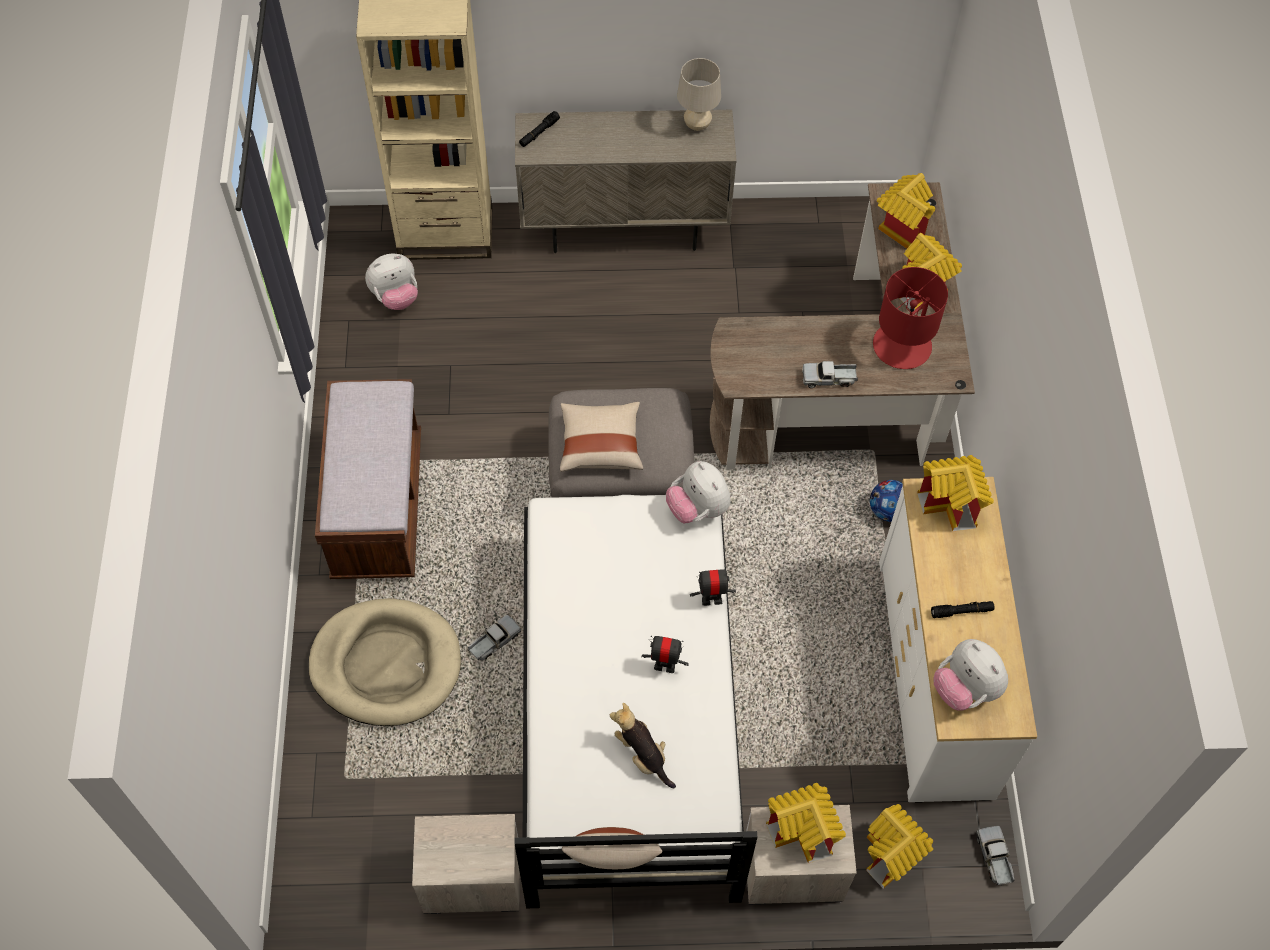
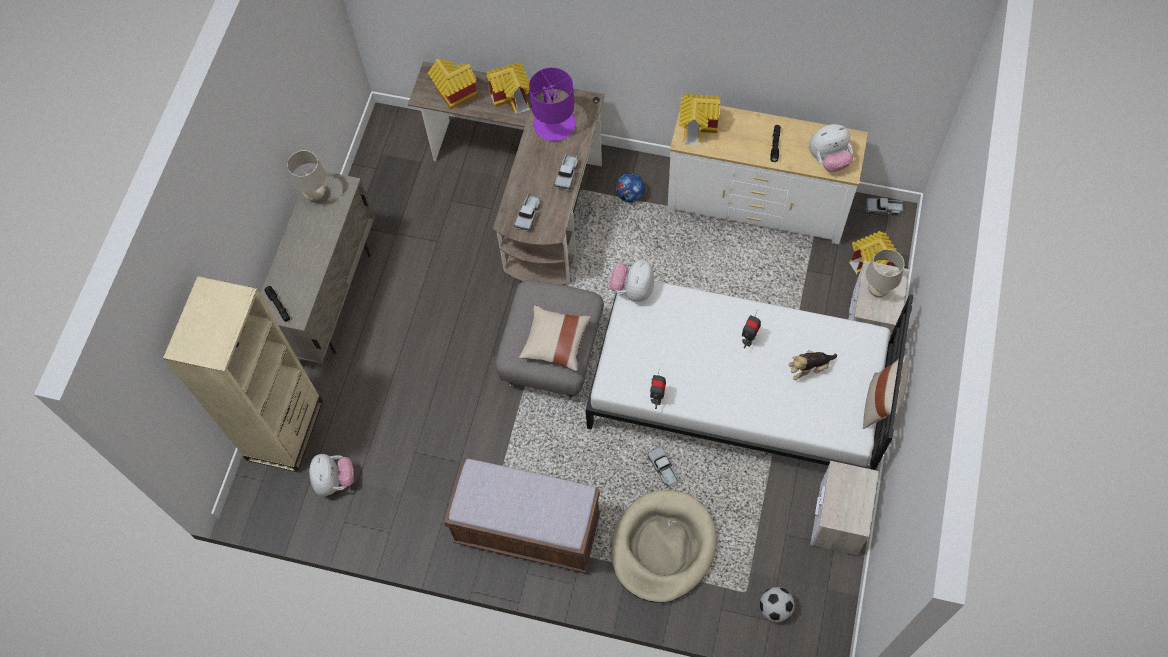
camera: 70 degrees left, 5 degrees up
(329, 820) = (775, 608): none -> football
(697, 508) = (632, 289): plush toy -> plush toy turned 120 degrees clockwise
(711, 599) = (705, 299): toy robot -> toy robot (657, 398)
(752, 350) = (528, 215): none -> toy truck
(804, 832) = (877, 290): toy house -> beige table lamp
(902, 345) = (554, 123): red table lamp -> purple table lamp

